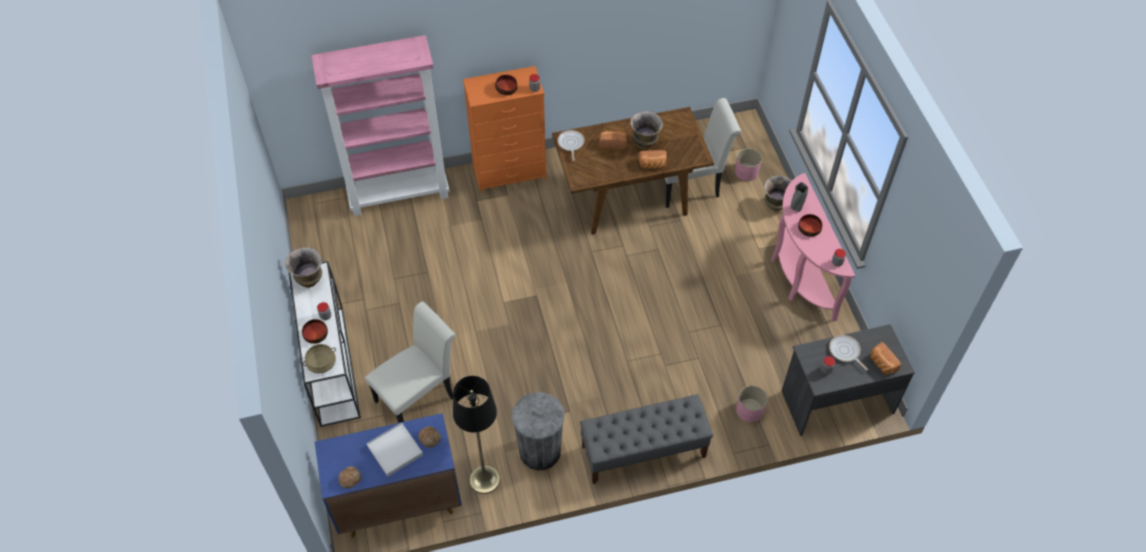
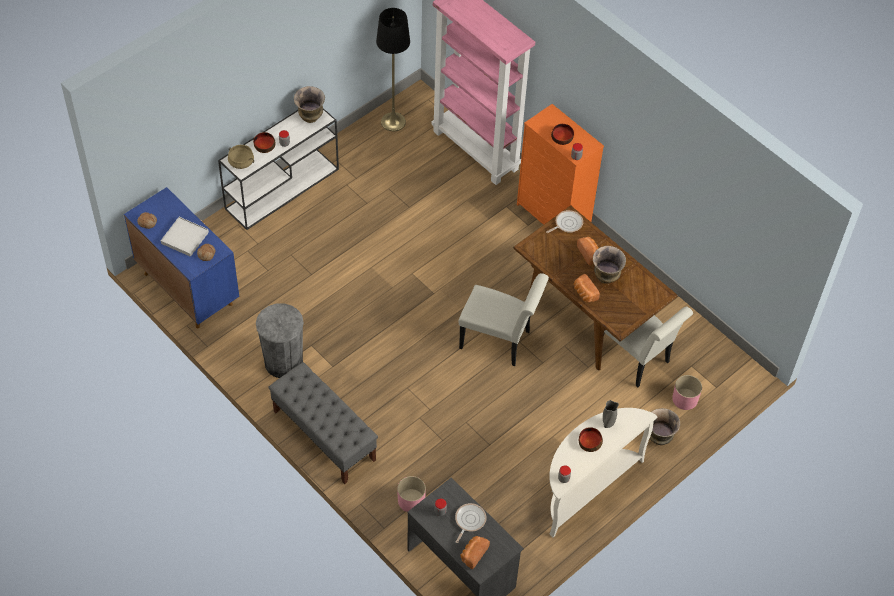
camera: 60 degrees right, 0 degrees up
(419, 396) = (287, 258): white chair -> white chair (500, 341)
(484, 479) = (237, 336): black floor lamp -> black floor lamp (393, 122)
(798, 275) = (586, 487): pink console table -> white console table

